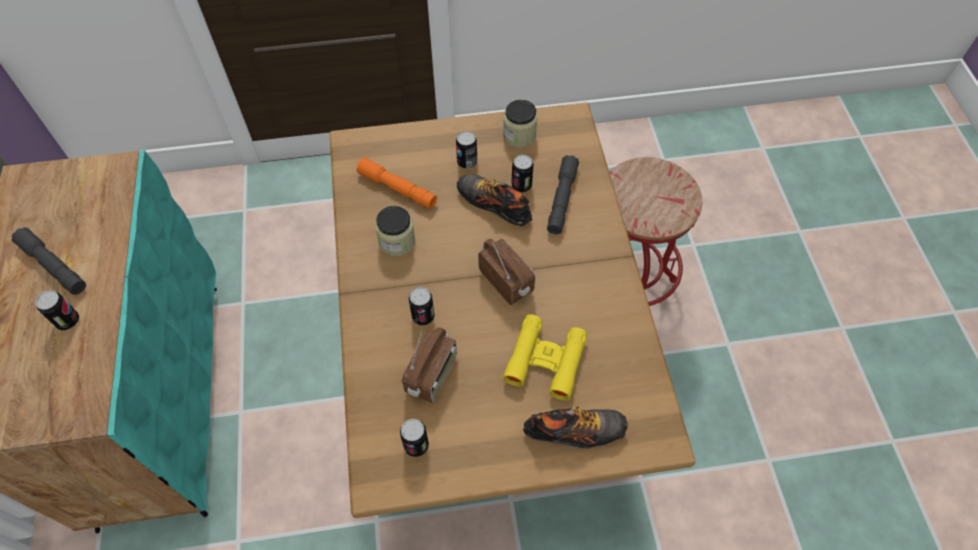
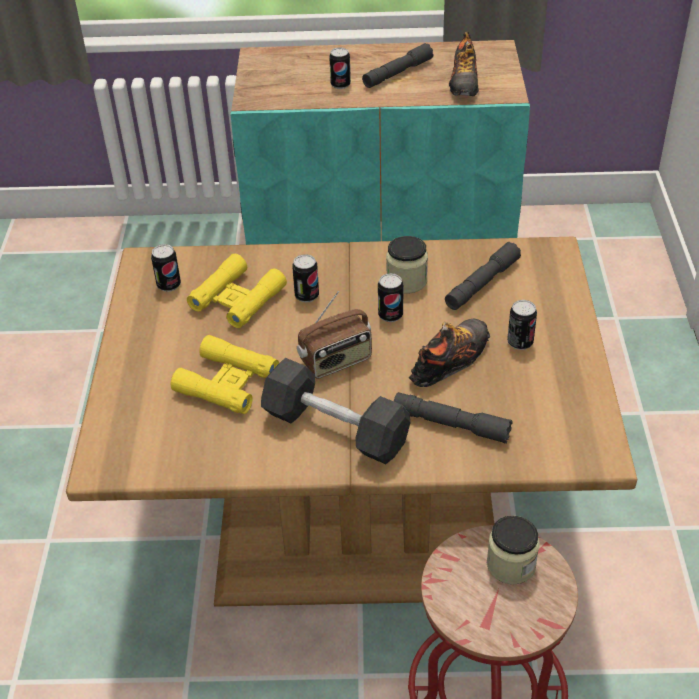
camera: 100 degrees right, 15 degrees down
(397, 189) = (482, 283): orange flashlight -> grey flashlight
(432, 375) = (237, 299): radio -> yellow binoculars
(519, 135) = (566, 395): jar -> jar (511, 564)
(521, 185) = (478, 388): can -> can (390, 315)
(575, 430) = (139, 396): shoe -> shoe (464, 82)
(582, 271) = (335, 428): none -> black dumbbell

